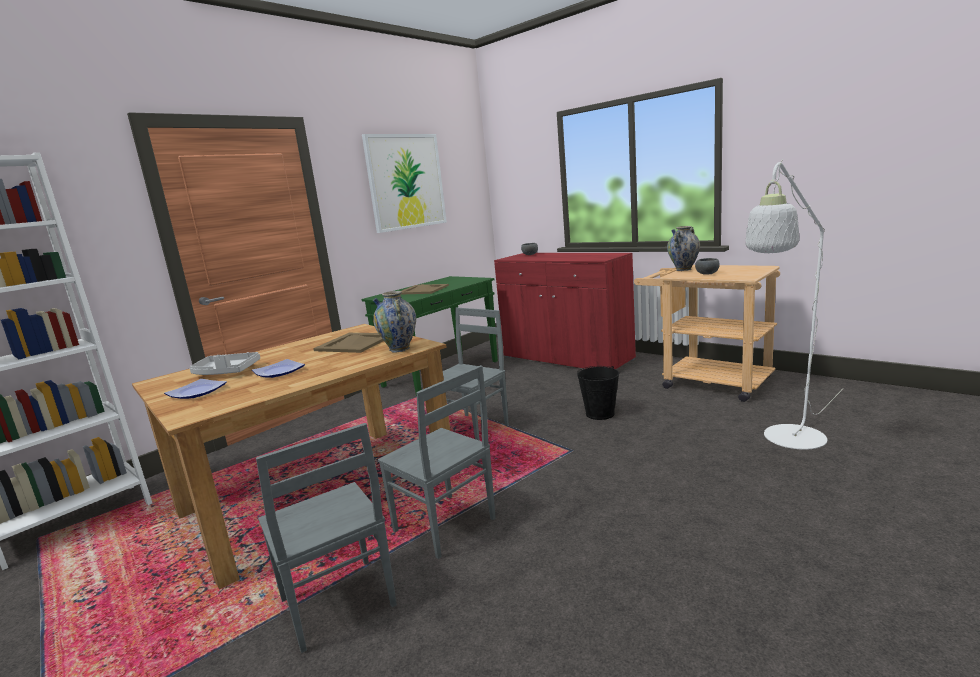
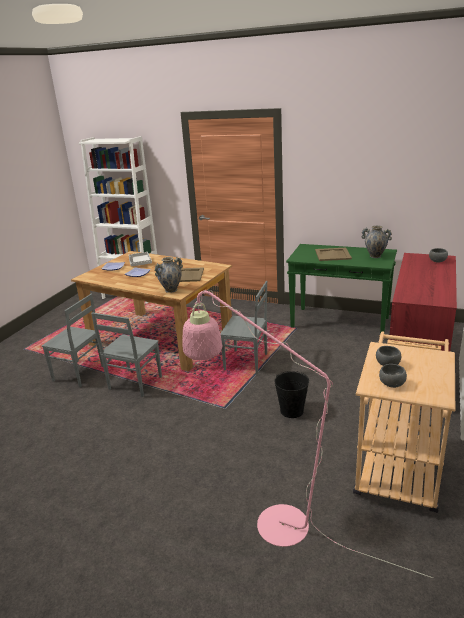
camera: 70 degrees right, 10 degrees up
(337, 605) = (79, 374): grey chair -> grey chair turned 105 degrees counterclockwise
(406, 182) = (368, 160): picture -> none
(683, 269) = (410, 349): vase -> vase (375, 256)
(741, 274) = (391, 383): none -> grey bowl
(789, 442) = (269, 520): white floor lamp -> pink floor lamp

